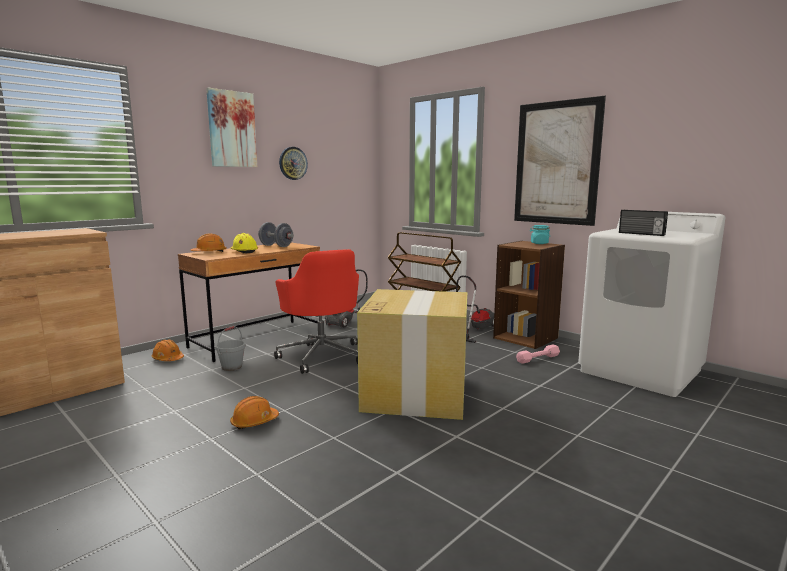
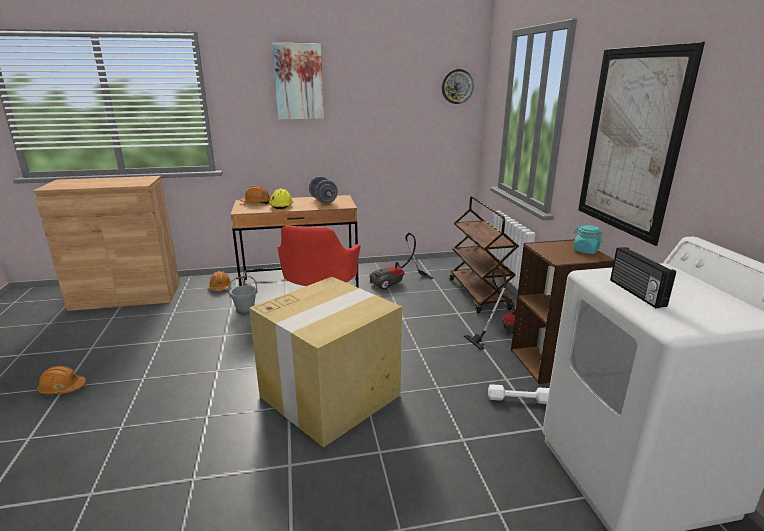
camera: 35 degrees right, 10 degrees up
(254, 422) = (184, 374): orange hard hat -> orange hard hat (62, 388)
(293, 163) = (367, 113): wall clock -> wall clock (457, 86)
(538, 359) = (519, 399): pink dumbbell -> white dumbbell

